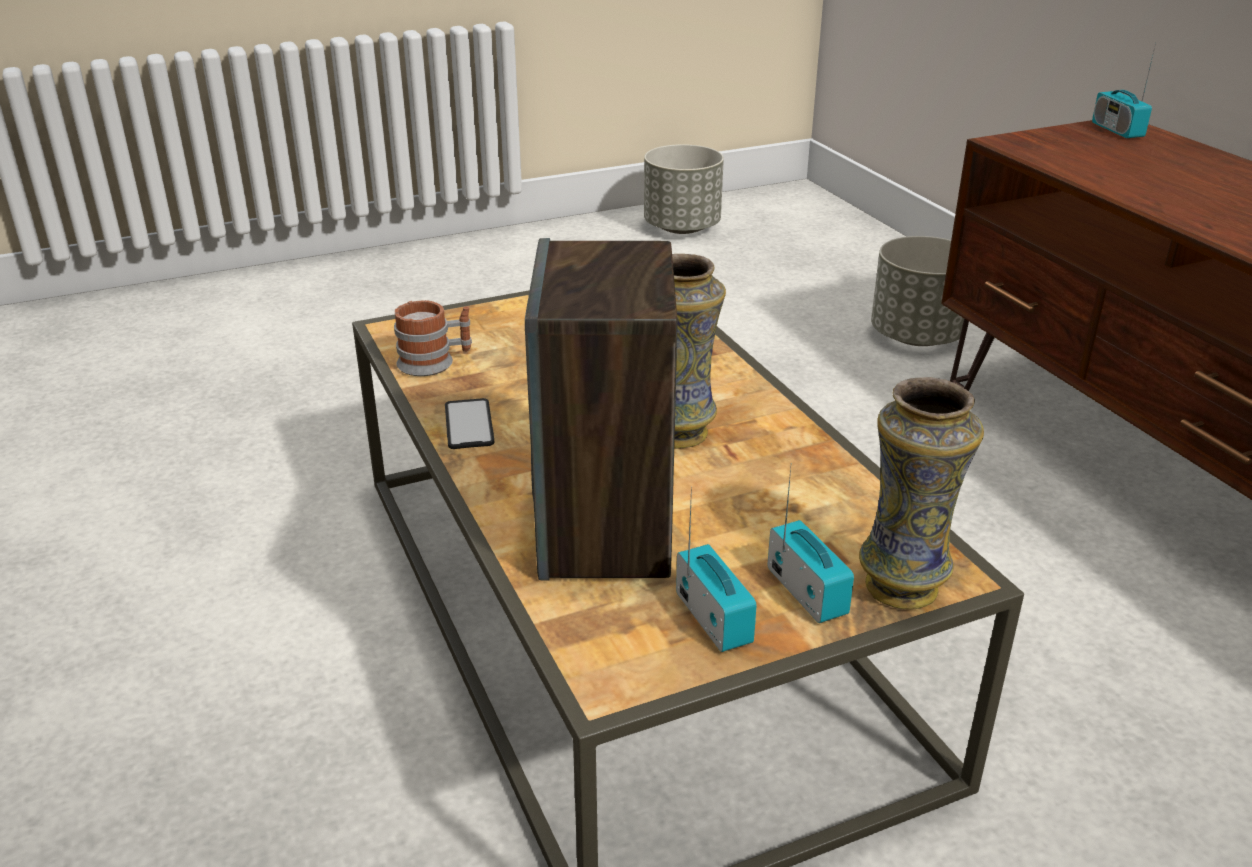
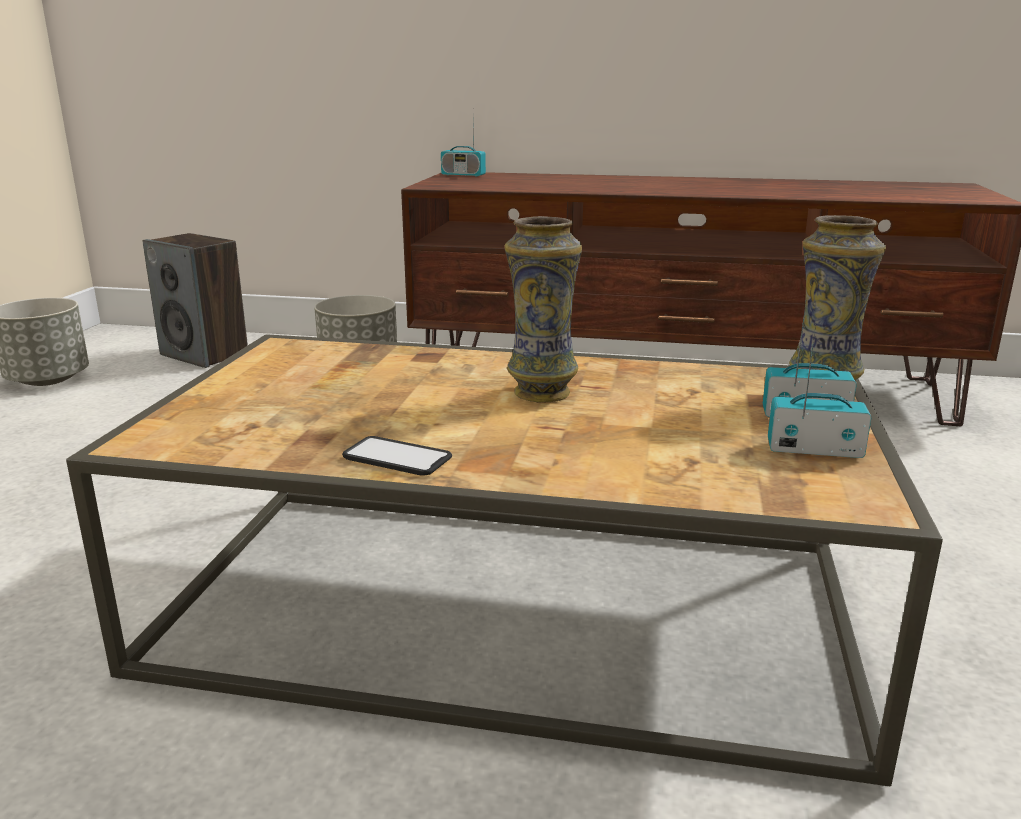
camera: 55 degrees left, 10 degrees down
(435, 362) = (248, 442): mug -> none
(607, 528) = (649, 450): speaker -> speaker (205, 354)

